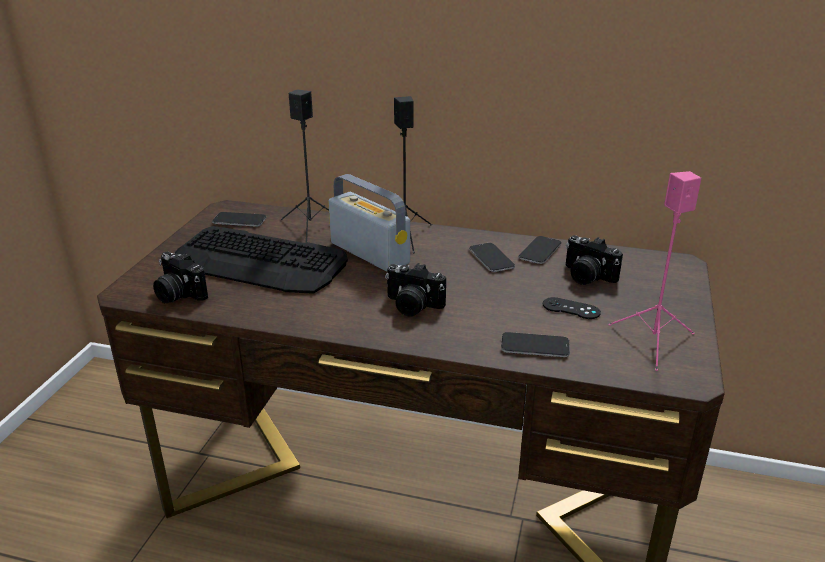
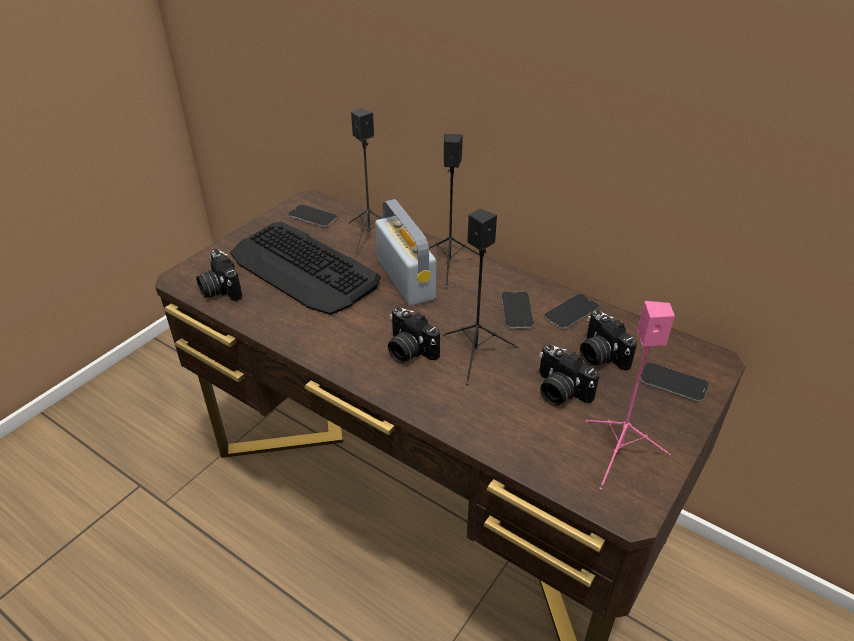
camera: 20 degrees right, 10 degrees up
(477, 296) = (476, 354): none -> black speaker
(535, 346) = (496, 427): phone -> phone (673, 383)
(571, 308) = (559, 391): black game controller -> camera

